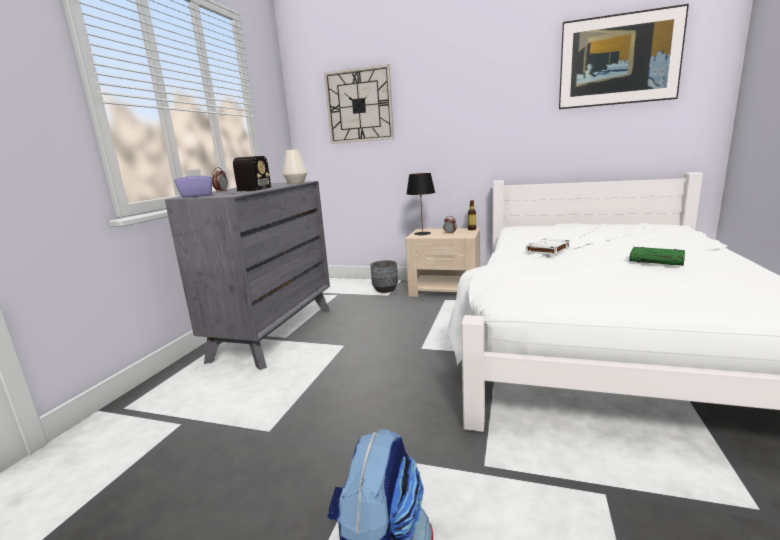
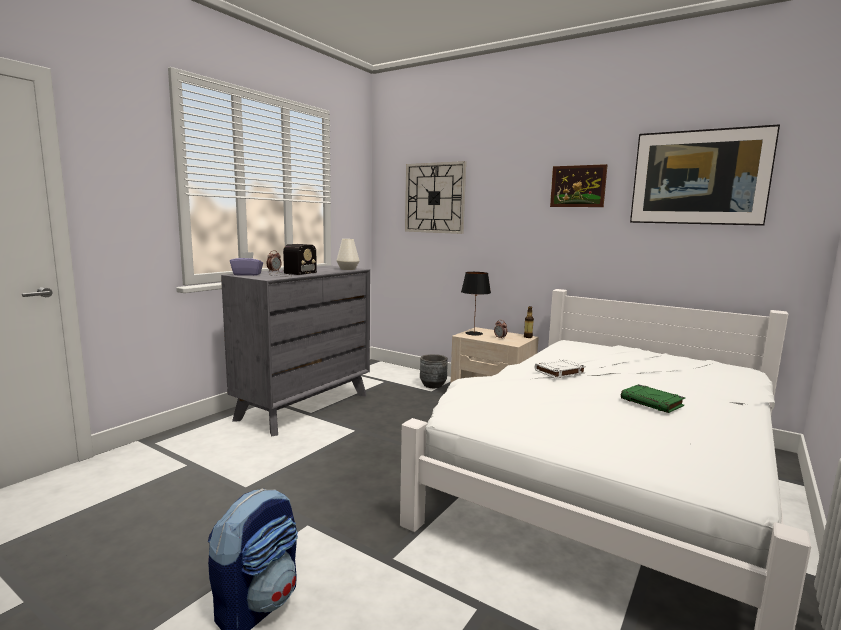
camera: 15 degrees right, 5 degrees down
(506, 79) = (578, 186): none -> picture

